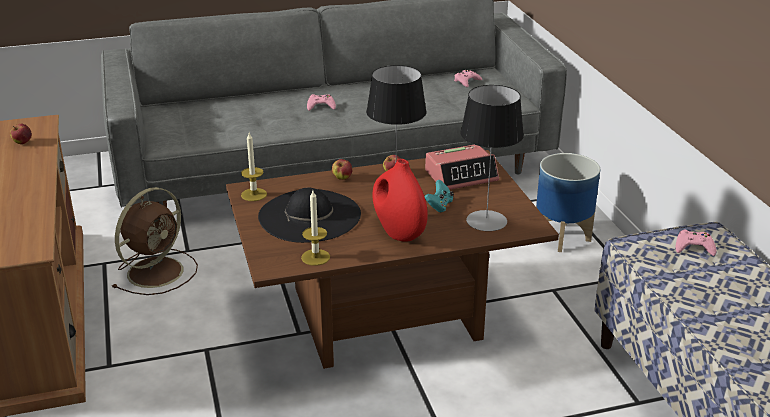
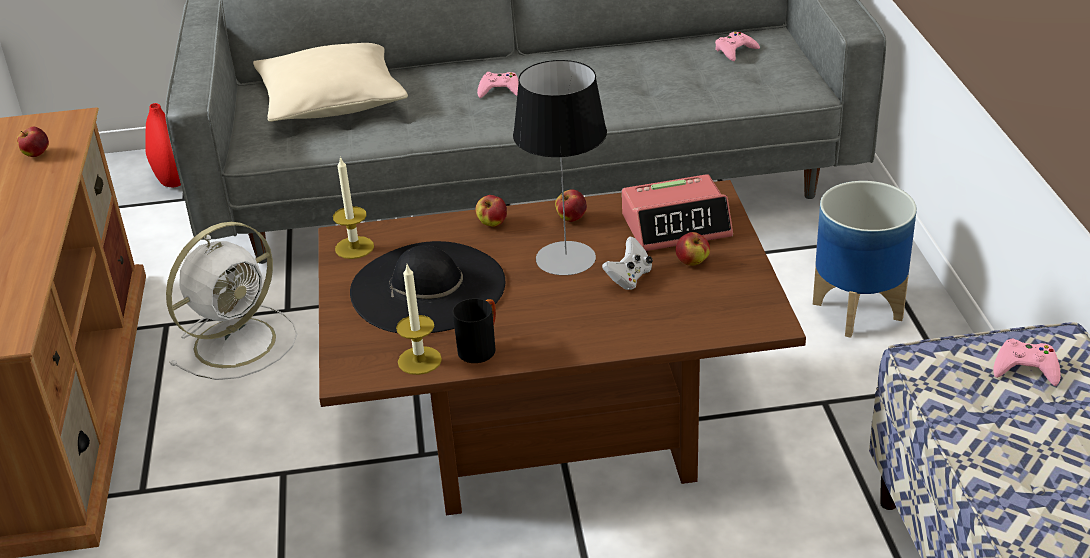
camera: 10 degrees right, 5 degrees up
(157, 271) = (238, 341): brown fan -> white fan
(209, 114) = (332, 101): none -> beige pillow
(354, 248) = (481, 347): none -> black mug
(398, 233) = (555, 324): red vase -> red vase (171, 179)
(439, 206) = (629, 278): turquoise game controller -> white game controller
(477, 196) = (692, 262): none -> apple
(486, 221) = (696, 308): table lamp -> none

